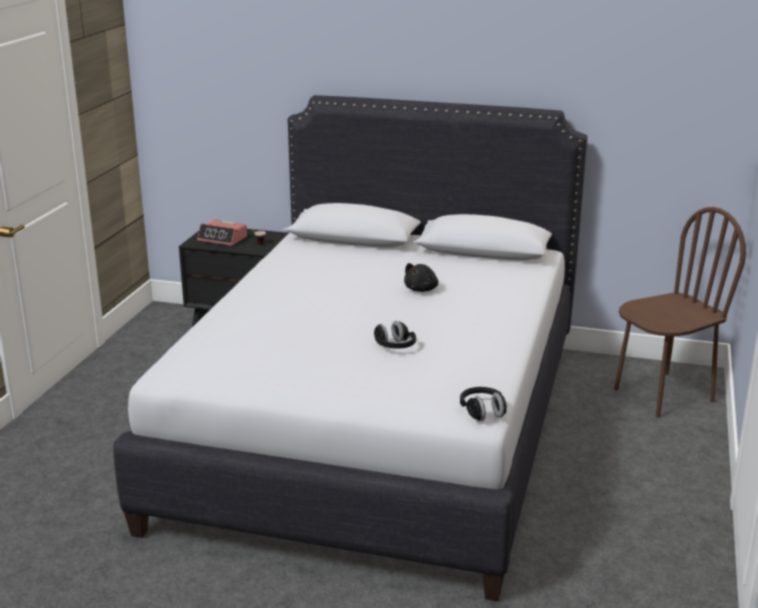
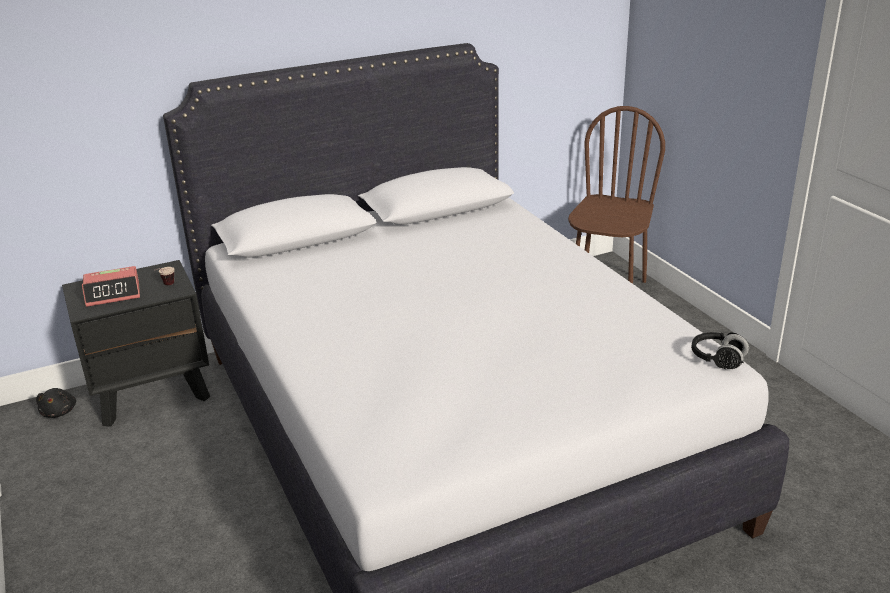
camera: 40 degrees left, 5 degrees up
(395, 347) = (538, 332): black headphones -> none
(422, 289) = (455, 266): black plush toy -> black plush toy (59, 412)

